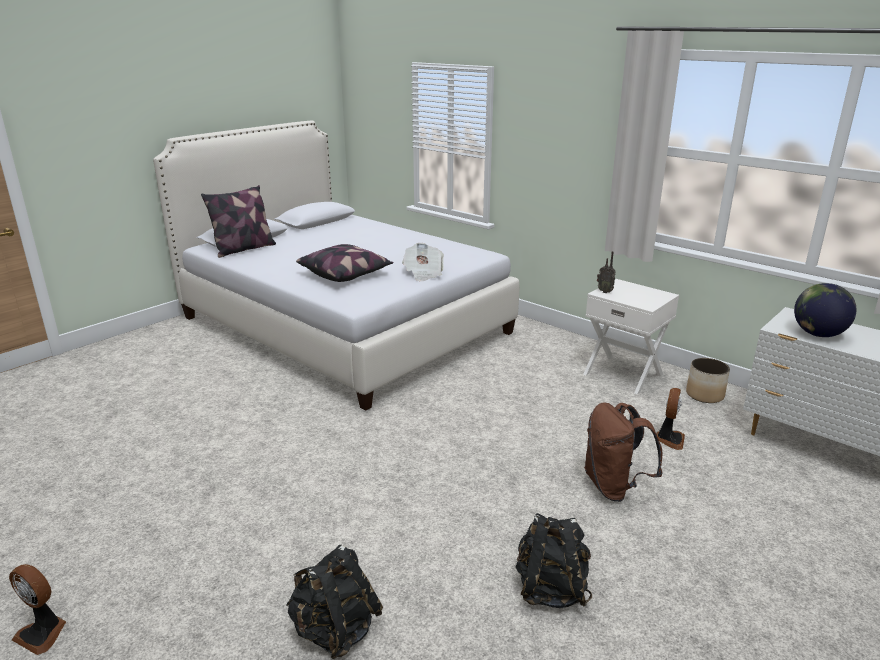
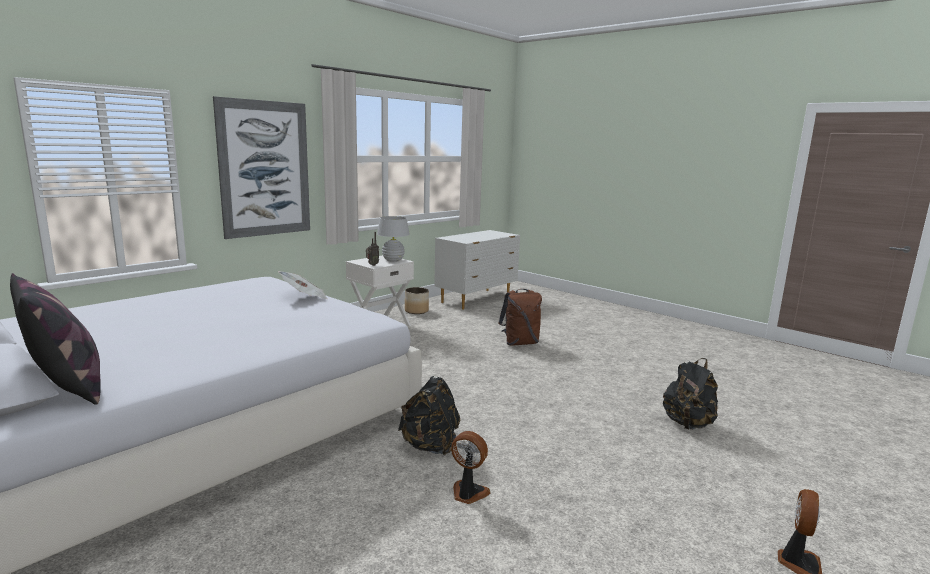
camera: 90 degrees left, 10 degrees down
(345, 274) = (283, 323): pillow -> none
(550, 589) = (615, 366): black backpack -> black backpack (430, 446)
(562, 149) = (265, 169): none -> picture
(643, 300) = (393, 260): none -> white table lamp
(669, 439) = (468, 325): fan -> fan (468, 494)
(818, 334) = (473, 239): globe -> none

